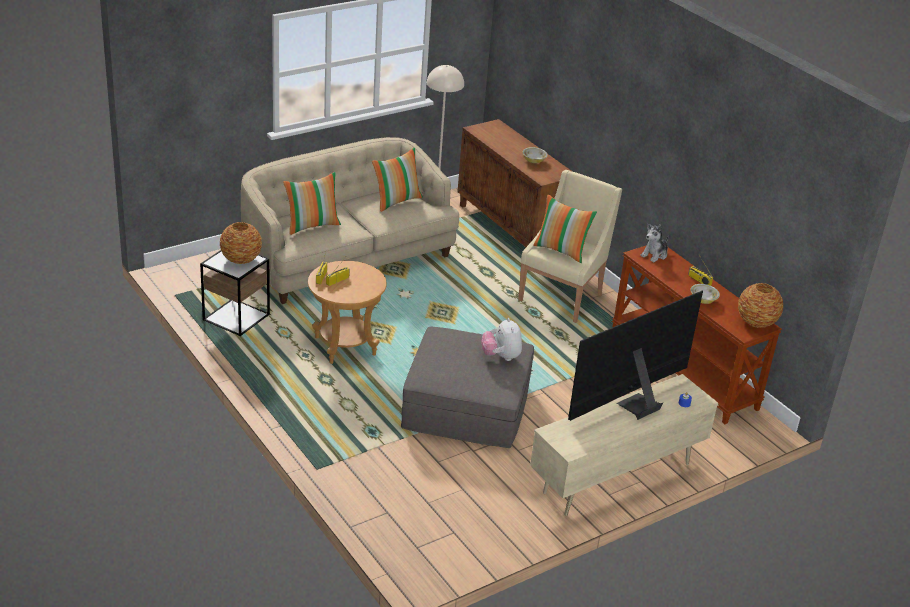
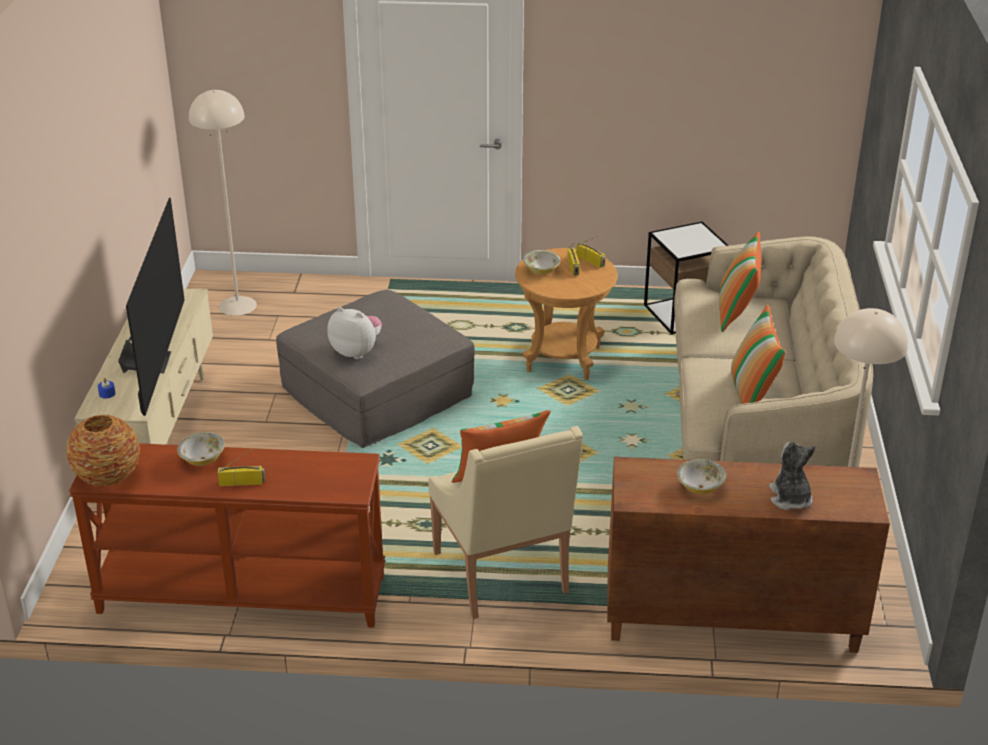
camera: 130 degrees right, 0 degrees up
(241, 259) = (689, 244): vase -> none
(355, 291) = (541, 270): none -> bowl
(437, 533) = (238, 305): none -> beige floor lamp
(654, 254) = (341, 477): plush toy -> plush toy (790, 498)

